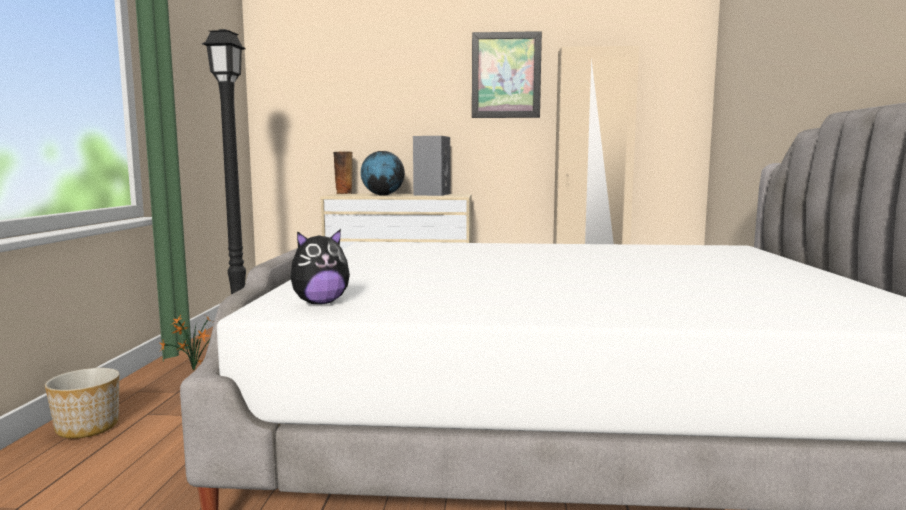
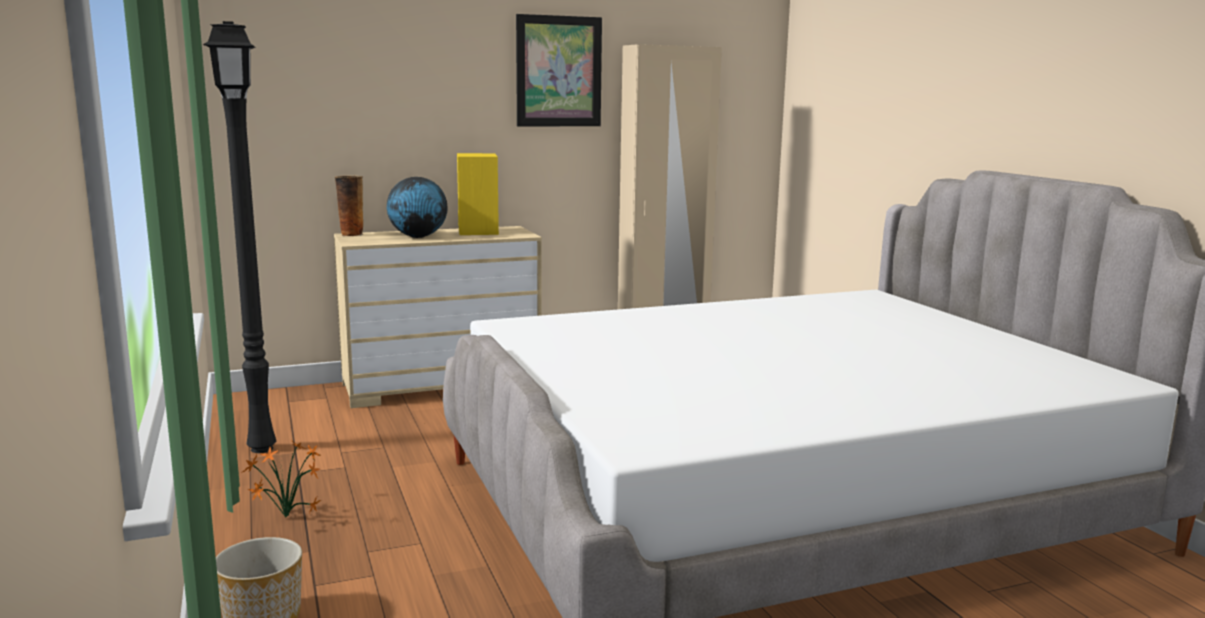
camera: 25 degrees left, 5 degrees up
(320, 303) = (659, 431): plush toy -> none
(431, 194) = (477, 231): grey speaker -> yellow speaker

